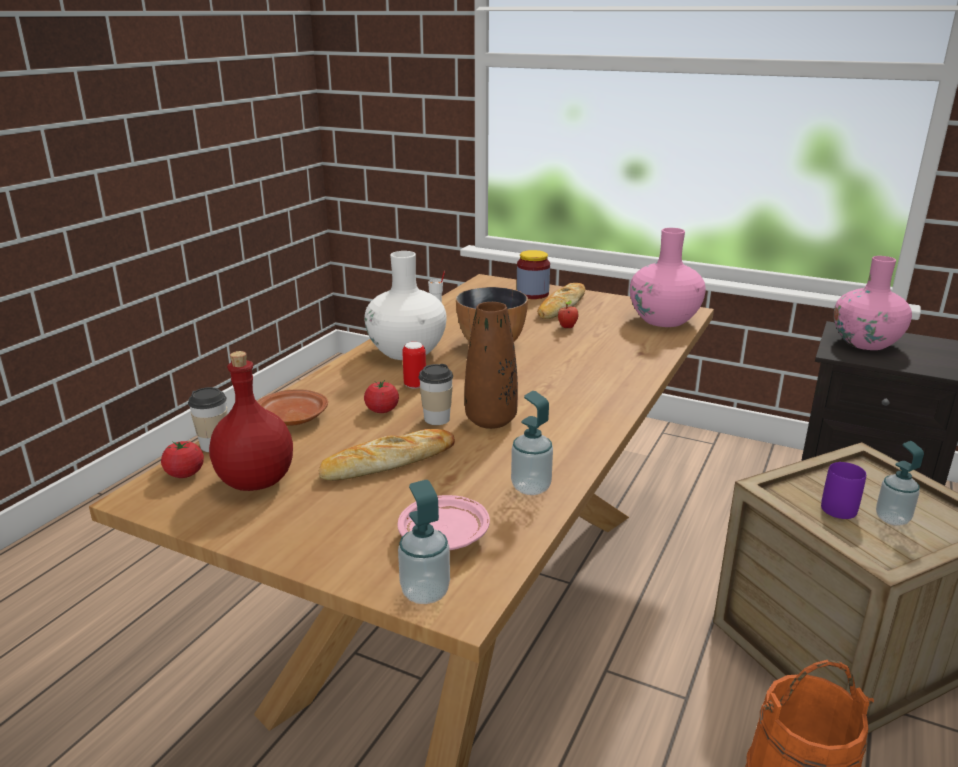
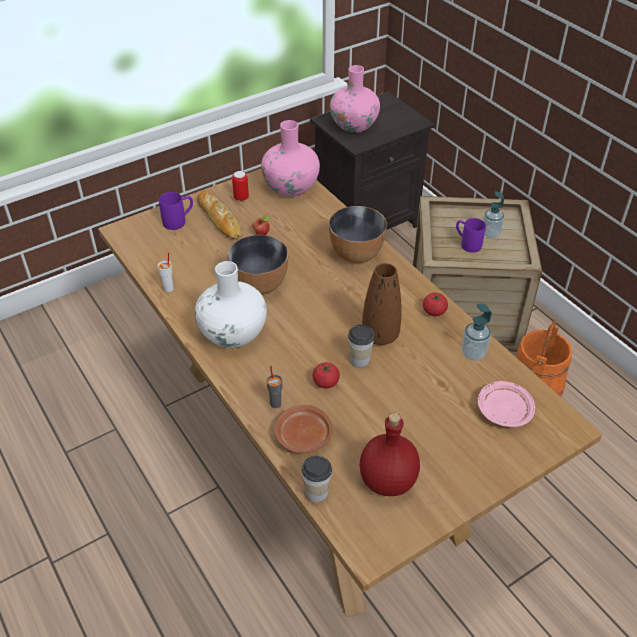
camera: 60 degrees left, 20 degrees up
(185, 473) = (351, 519): tomato -> tomato (434, 312)
(328, 394) = (275, 403): none -> grey cup
(388, 462) = (404, 405): bread -> none
(415, 385) = (298, 351): can -> can (241, 198)
(425, 592) = (552, 438): soap dispenser -> none
(532, 294) = (179, 221): jar -> purple mug
(609, 375) = (356, 254): none -> bowl

